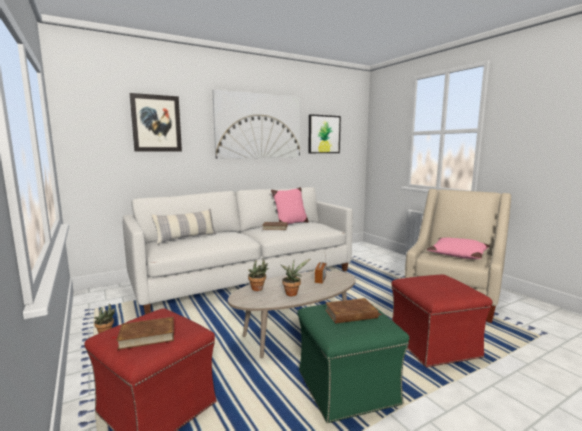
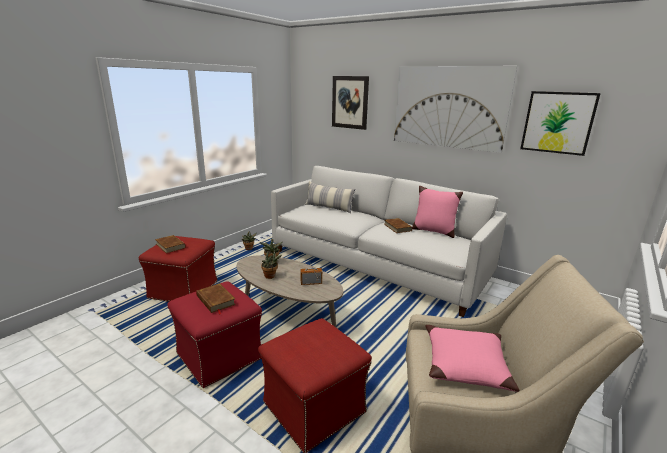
camera: 65 degrees right, 10 degrees up
(346, 388) = (219, 355): green ottoman -> red ottoman

